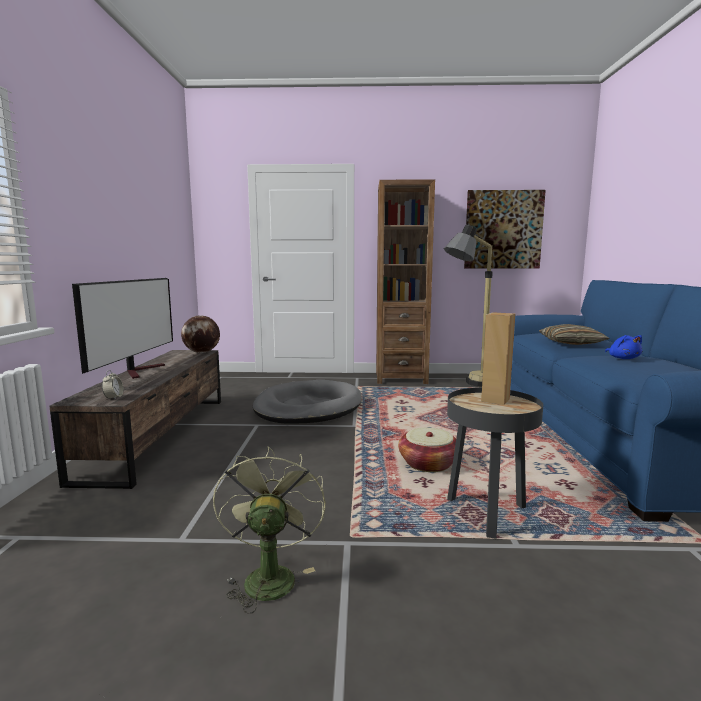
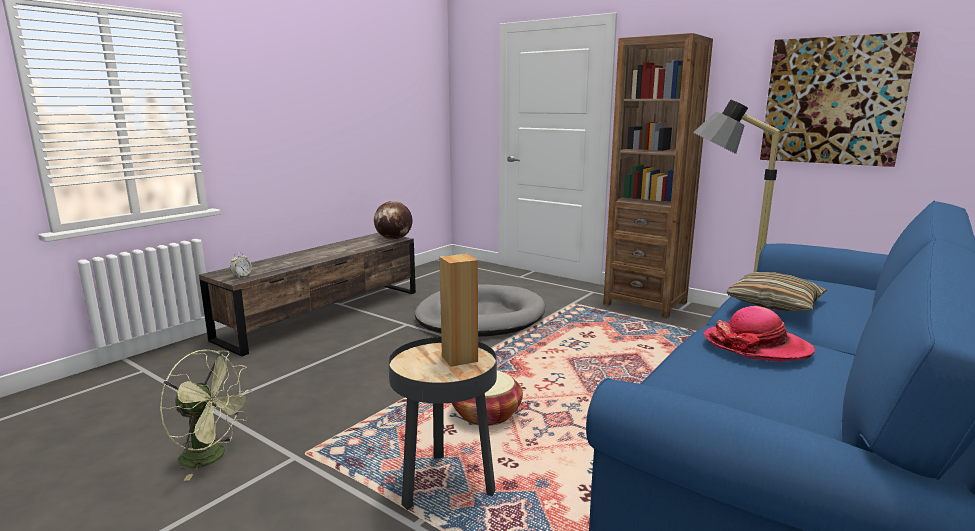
camera: 35 degrees right, 5 degrees up
(140, 371) = (309, 252): television -> none
(269, 575) = (212, 457): green fan -> green fan turned 75 degrees clockwise
(623, 358) = (756, 346): blue plush toy -> hat

